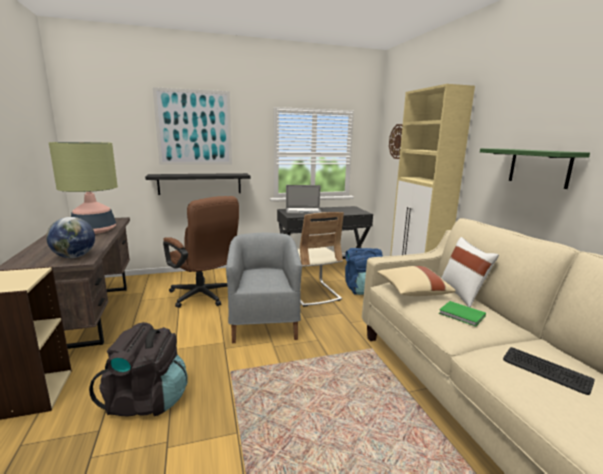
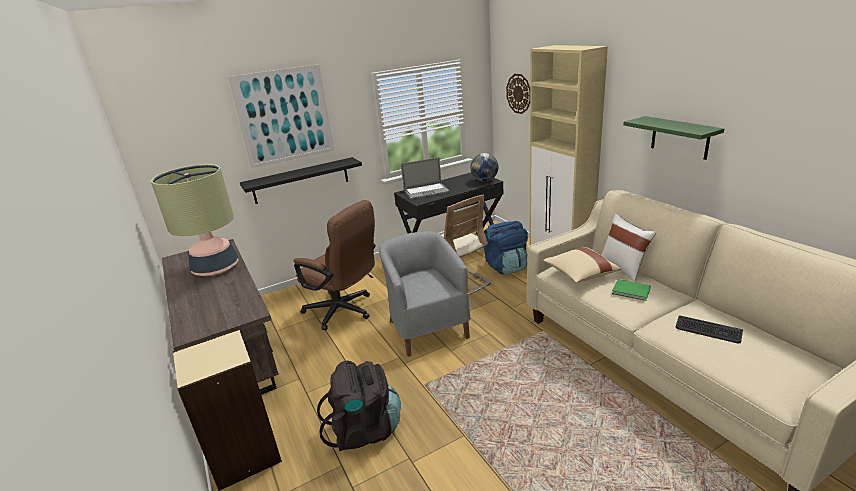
camera: 10 degrees left, 10 degrees up
(74, 257) = (239, 310): globe -> globe (484, 180)

